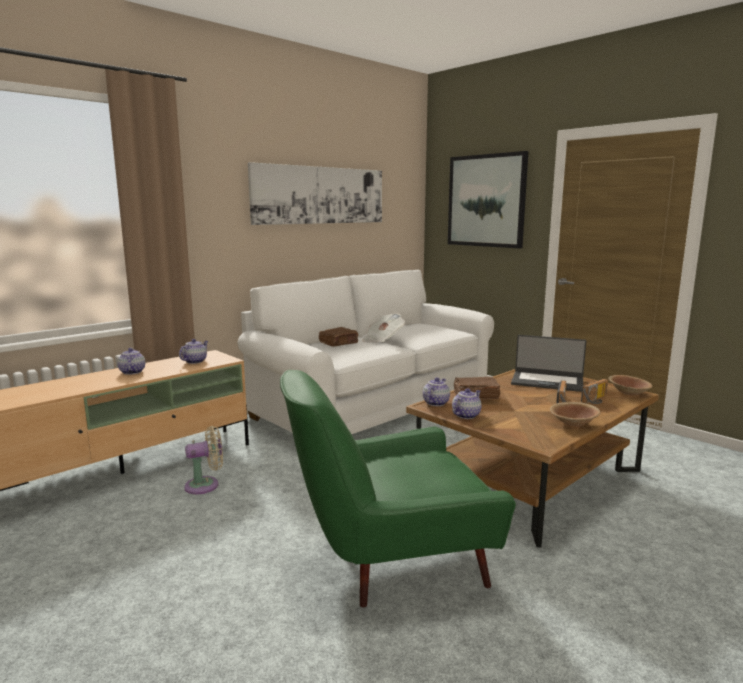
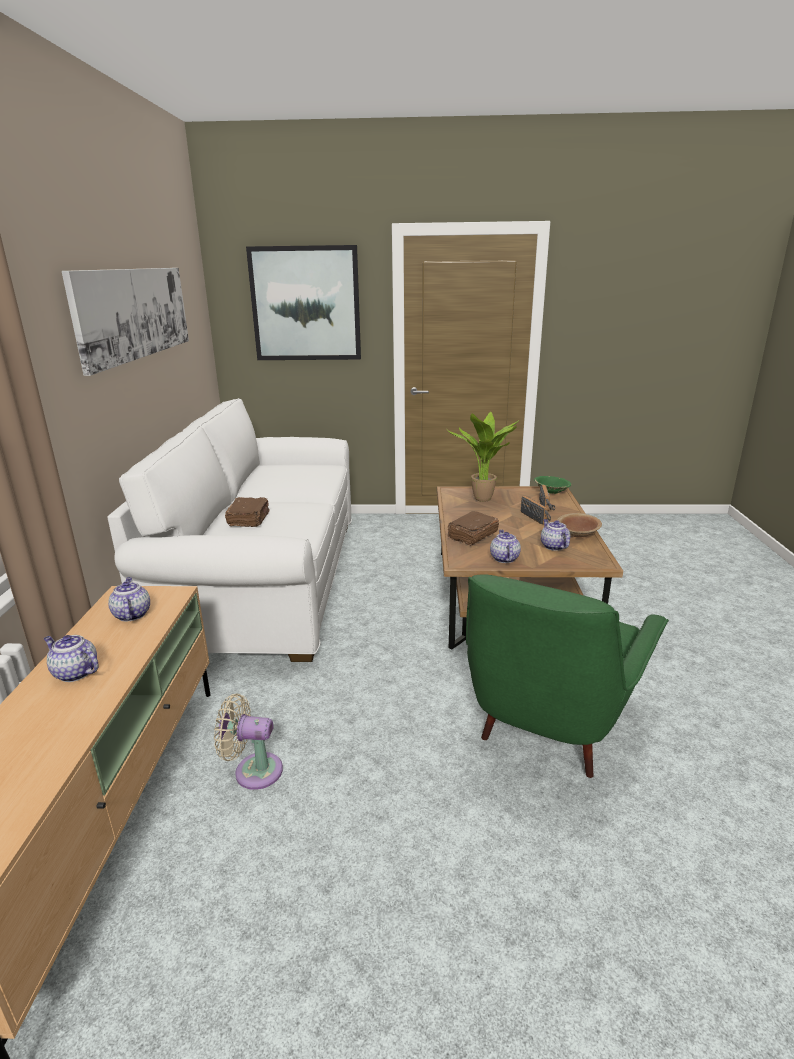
camera: 45 degrees left, 10 degrees up
(205, 485) = (253, 770): beige fan -> beige fan turned 105 degrees counterclockwise
(382, 339) = (283, 499): newspaper -> none
(435, 403) = (459, 556): teapot -> teapot (553, 546)
(547, 382) = (485, 500): laptop -> potted plant
(628, 393) = (551, 491): brown bowl -> green bowl

